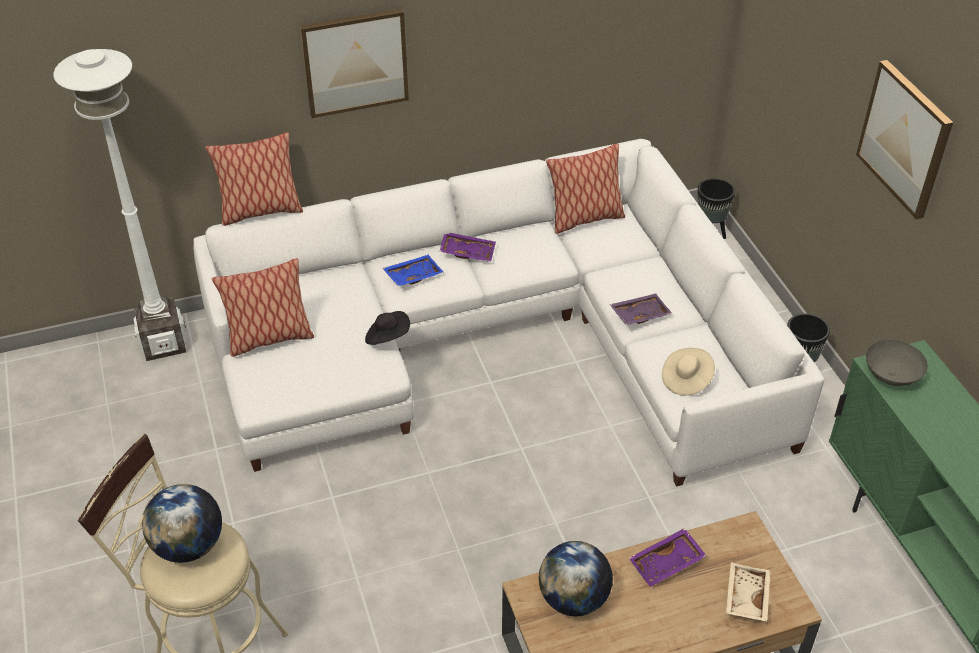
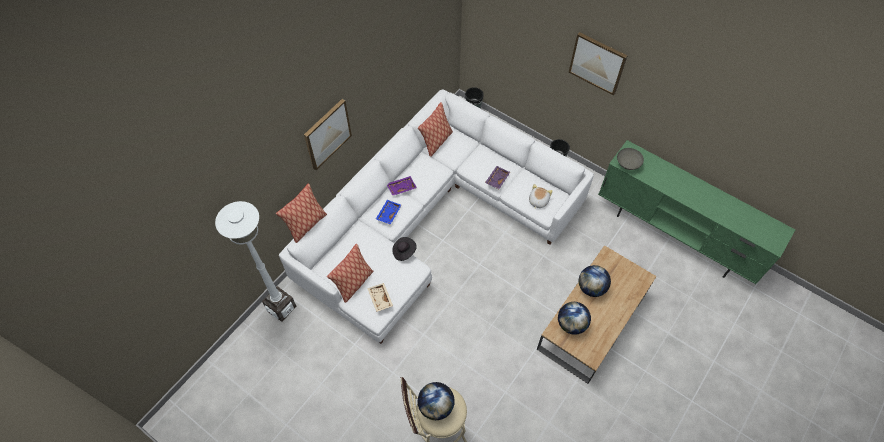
camera: 35 degrees left, 15 degrees up
(667, 564) = (591, 288): purple tray -> globe
(686, 380) = (538, 201): beige hat -> plush toy
(745, 597) = (626, 284): beige tray -> beige tray (379, 299)

